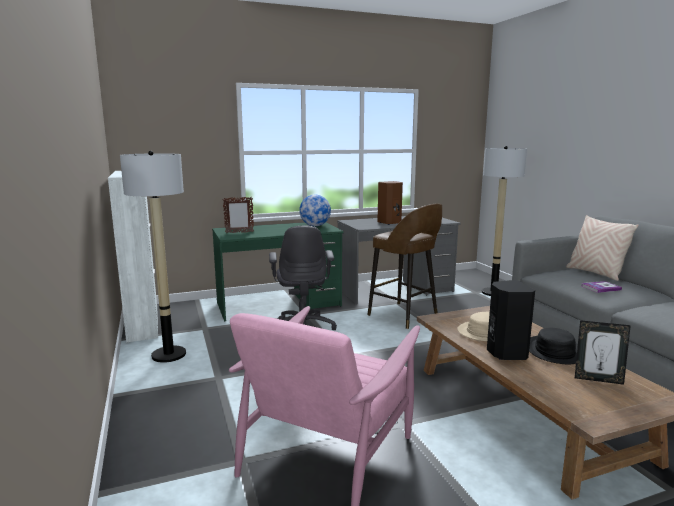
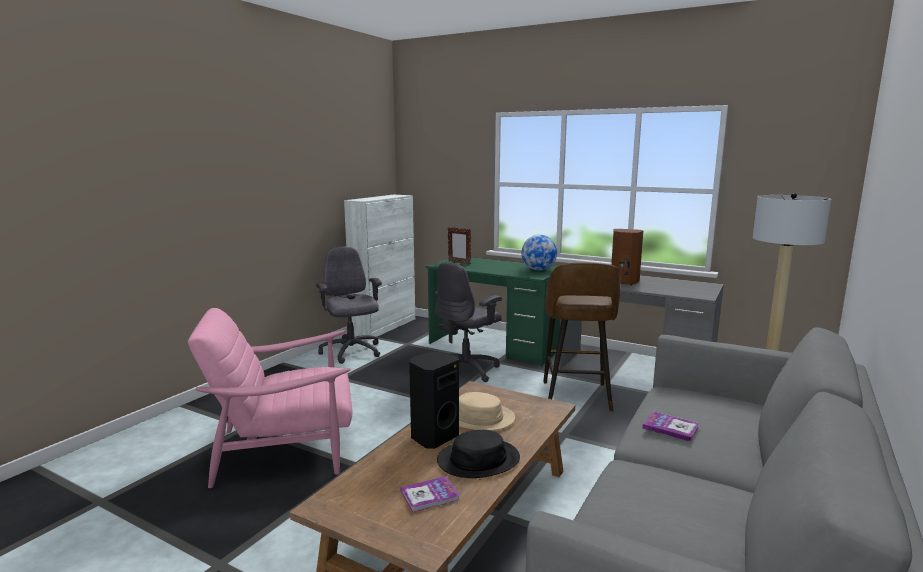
camera: 50 degrees right, 0 degrees up
(169, 354) = (351, 352): floor lamp -> grey office chair
(595, 273) = (749, 416): beige pillow -> none
(598, 379) = (429, 495): picture frame -> book

